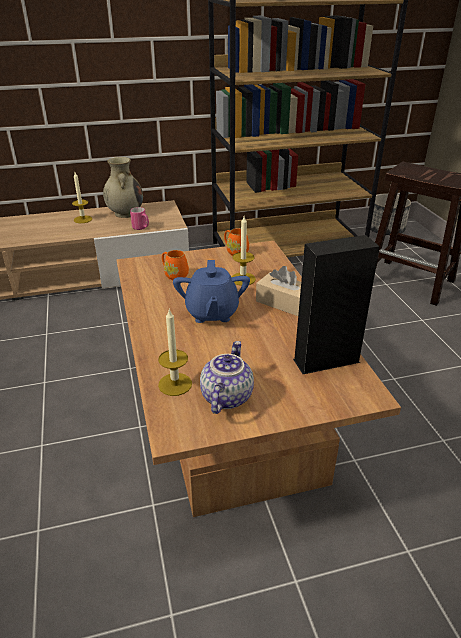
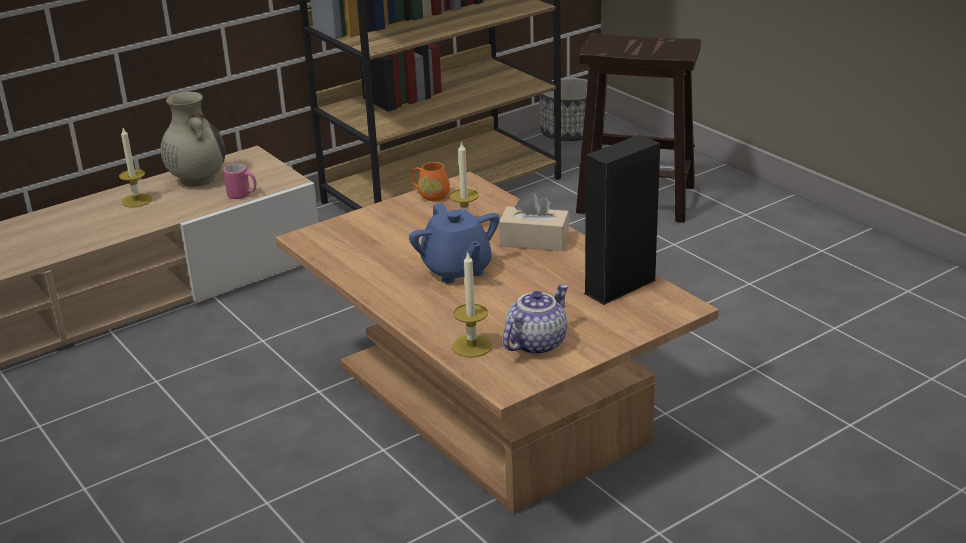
camera: 20 degrees left, 5 degrees down
(174, 275) = (373, 239): orange mug -> none
(225, 396) = (535, 343): teapot -> teapot turned 45 degrees clockwise

